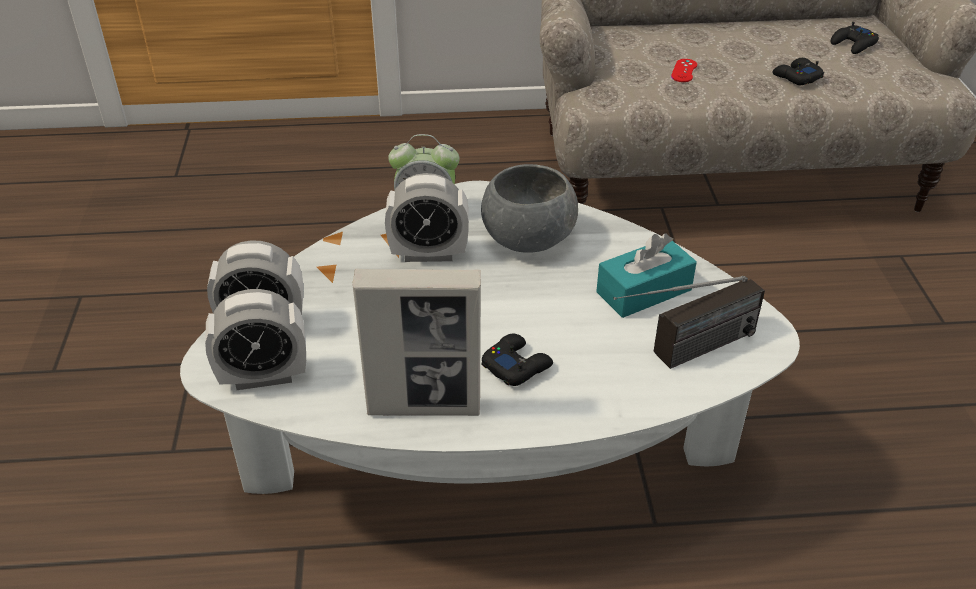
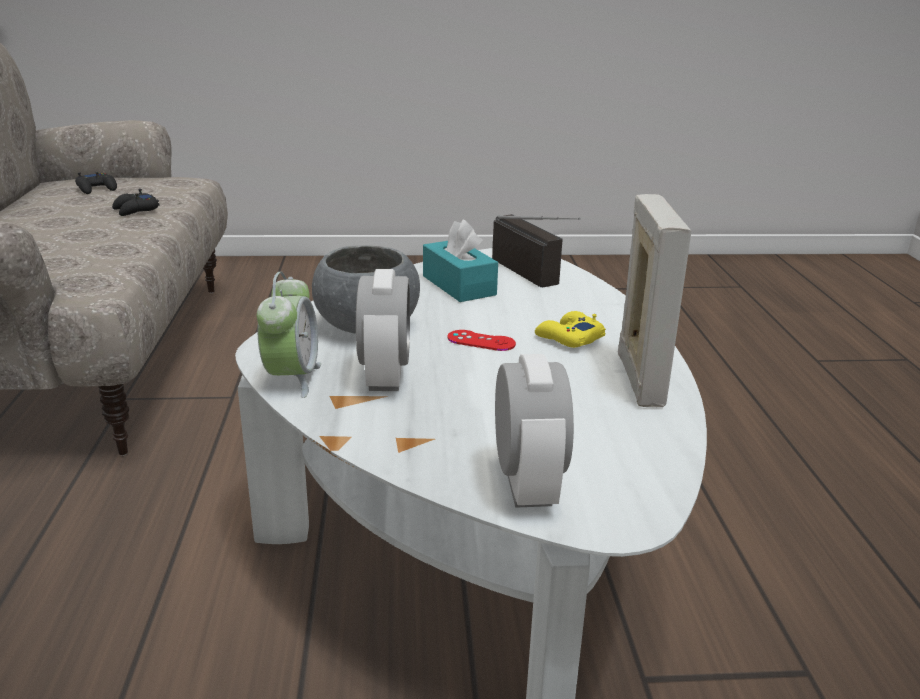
camera: 90 degrees left, 15 degrees down
(264, 376) = (625, 477): alarm clock -> none
(516, 365) = (568, 338): black game controller -> yellow game controller
(684, 71) = (76, 244): red game controller -> red game controller (481, 341)

